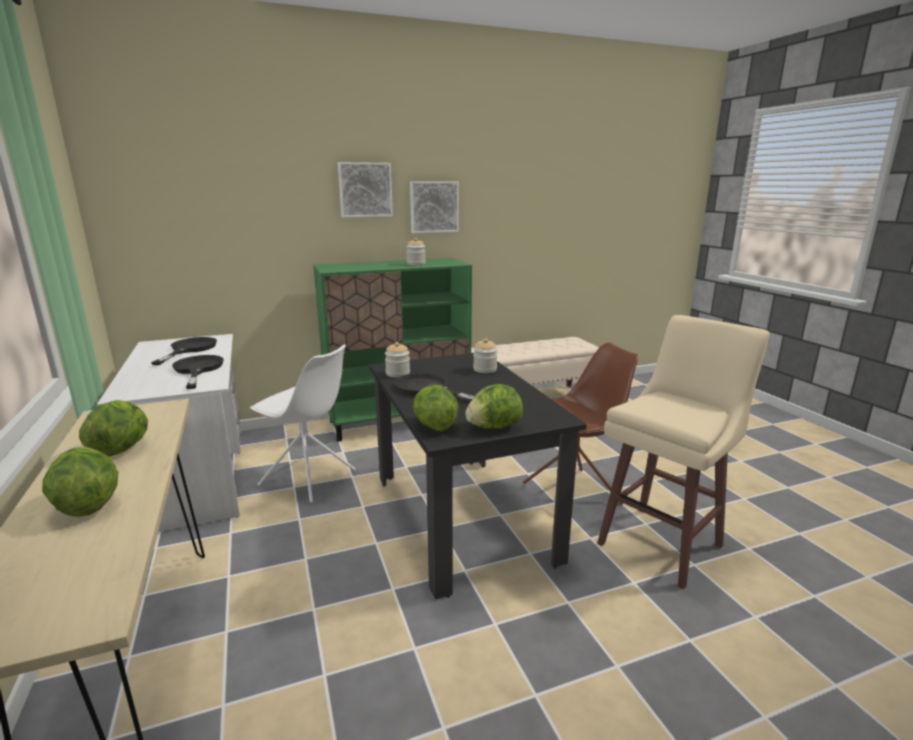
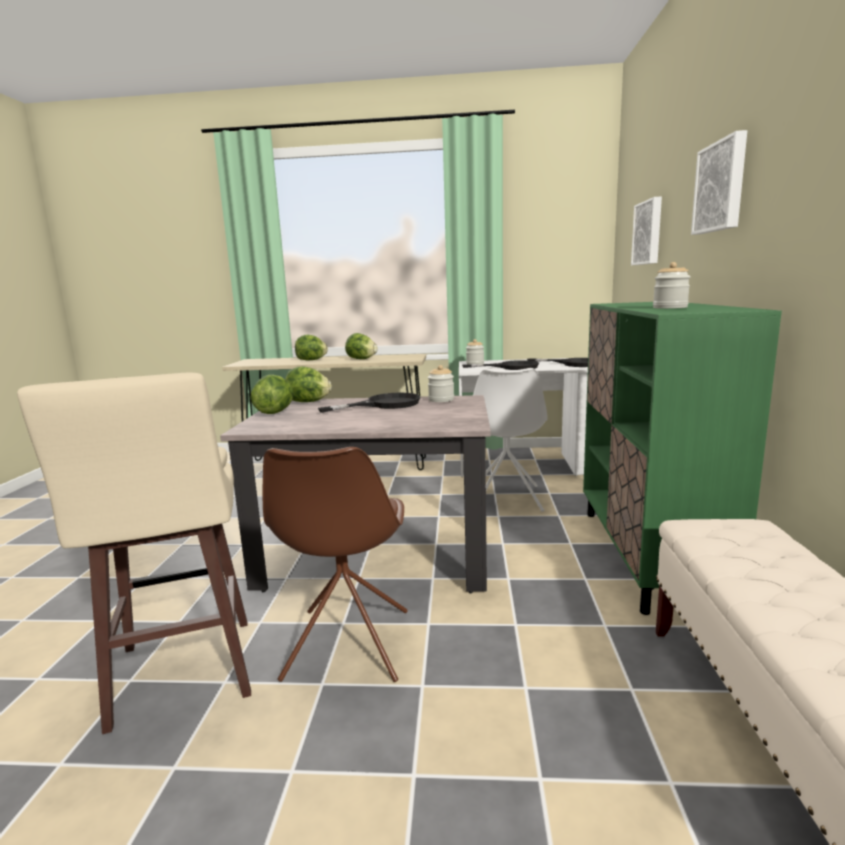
camera: 115 degrees right, 5 degrees down
(309, 478) = (506, 499): white chair -> white chair turned 45 degrees counterclockwise
(433, 207) = (785, 199): picture -> picture (649, 233)
(462, 517) = (376, 556): black dining table -> beige dining table
(485, 369) = (413, 423): jar -> jar (475, 363)

